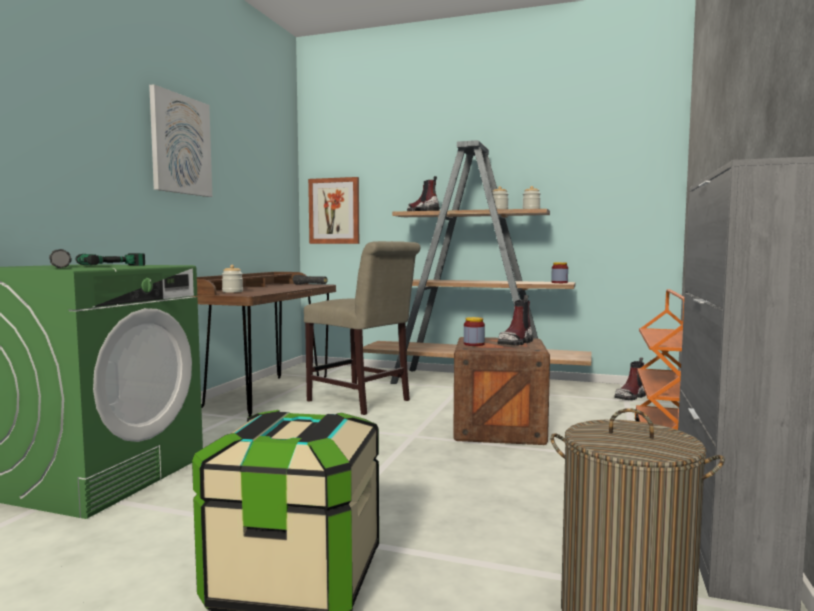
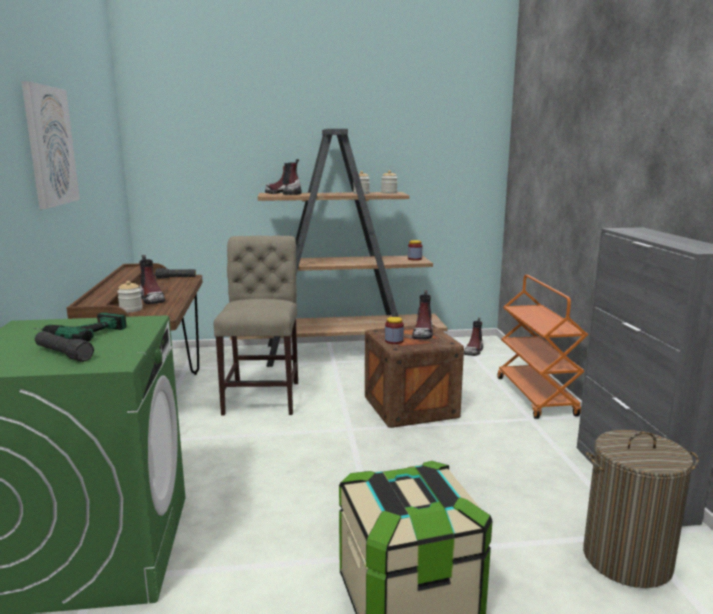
camera: 25 degrees left, 10 degrees up
(262, 289) = (152, 299): none -> boot
(334, 211) = (171, 187): picture -> none
(362, 401) = (264, 395): beige chair -> beige chair turned 105 degrees counterclockwise

